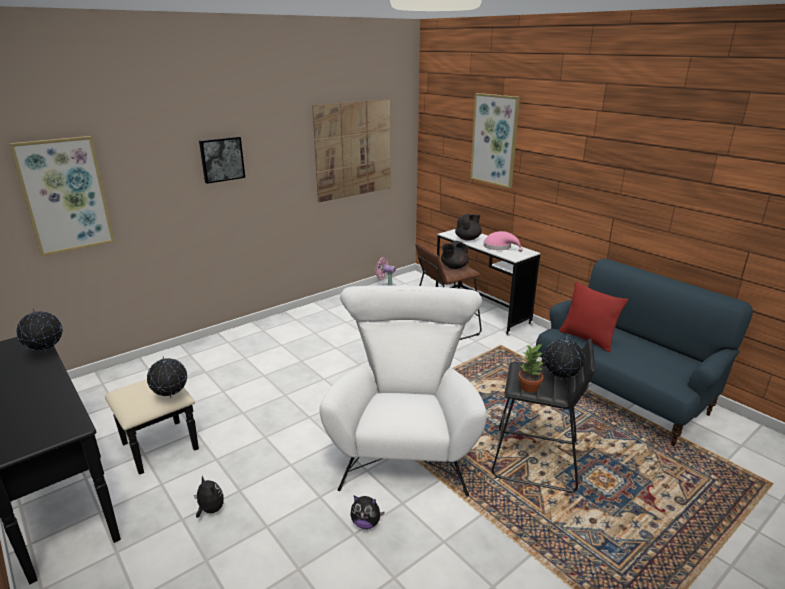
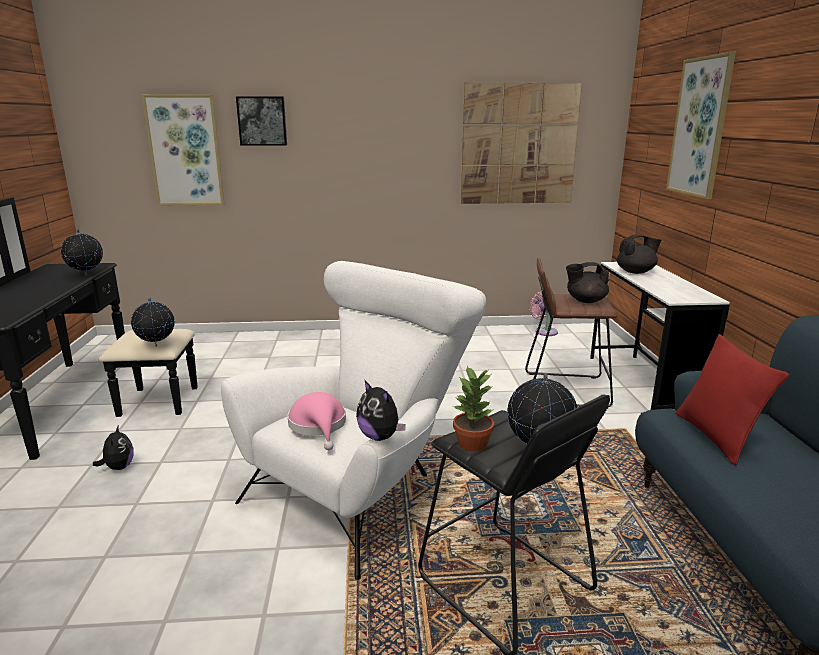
camera: 35 degrees right, 5 degrees down
(221, 159) = (344, 135): picture -> picture (262, 121)
(366, 523) = (216, 548): plush toy -> plush toy (380, 436)
(499, 247) = (670, 286): pink hat -> pink hat (319, 426)

